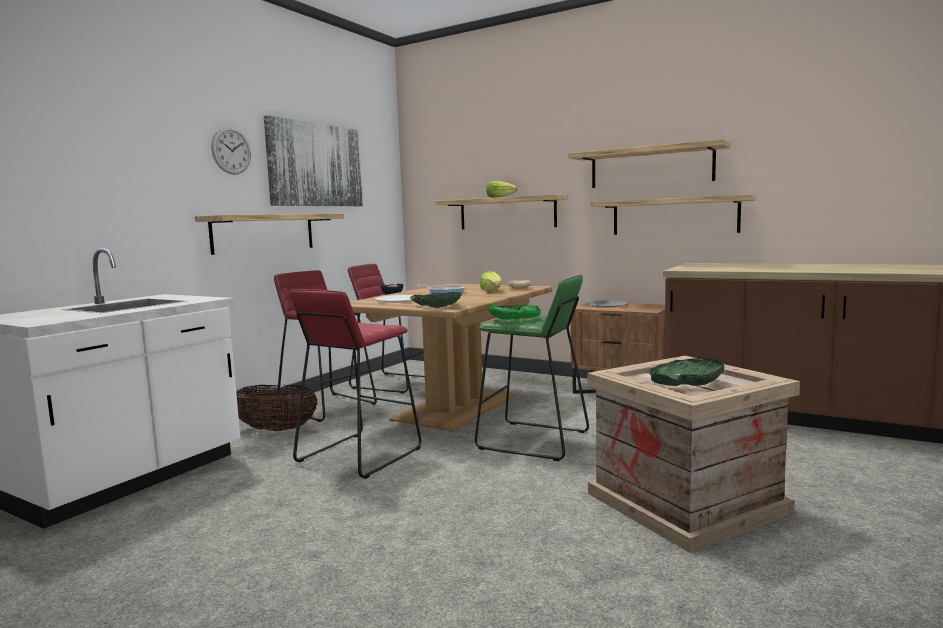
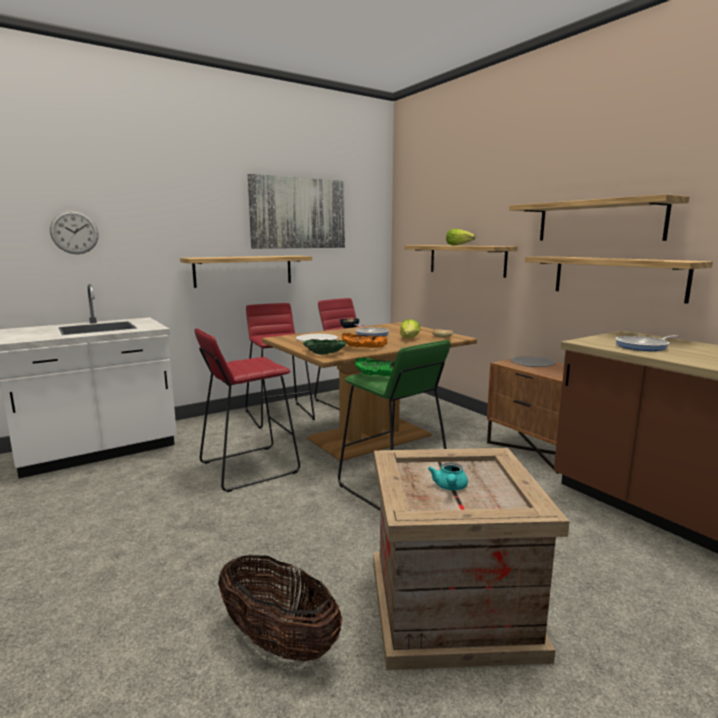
camera: 25 degrees right, 5 degrees up
(231, 150) = (215, 204): wall clock -> wall clock (74, 232)
(276, 429) = (224, 429): basket -> basket (278, 641)
(466, 300) = (363, 347): none -> orange bowl
(686, 383) = (449, 487): green bowl -> turquoise teapot
(729, 267) = (643, 346): none -> frying pan

